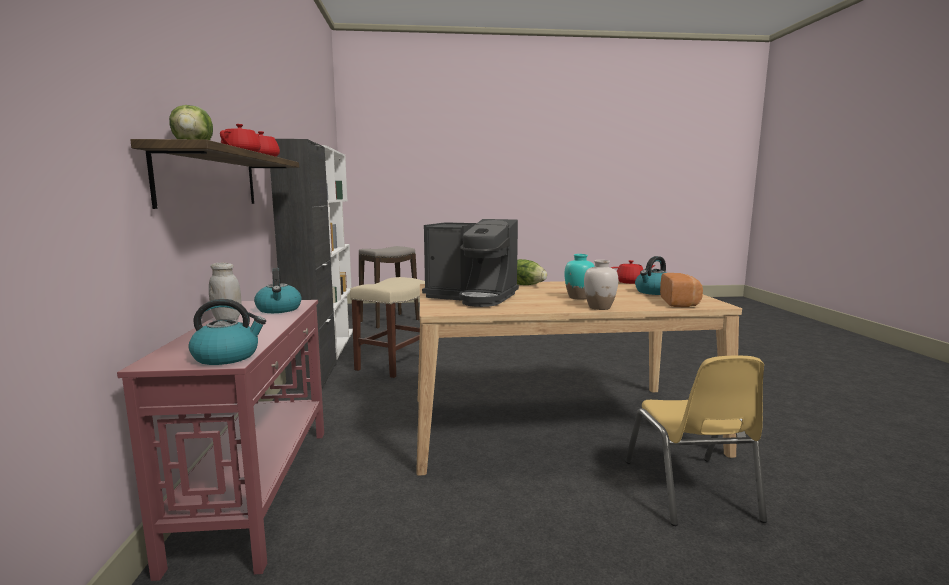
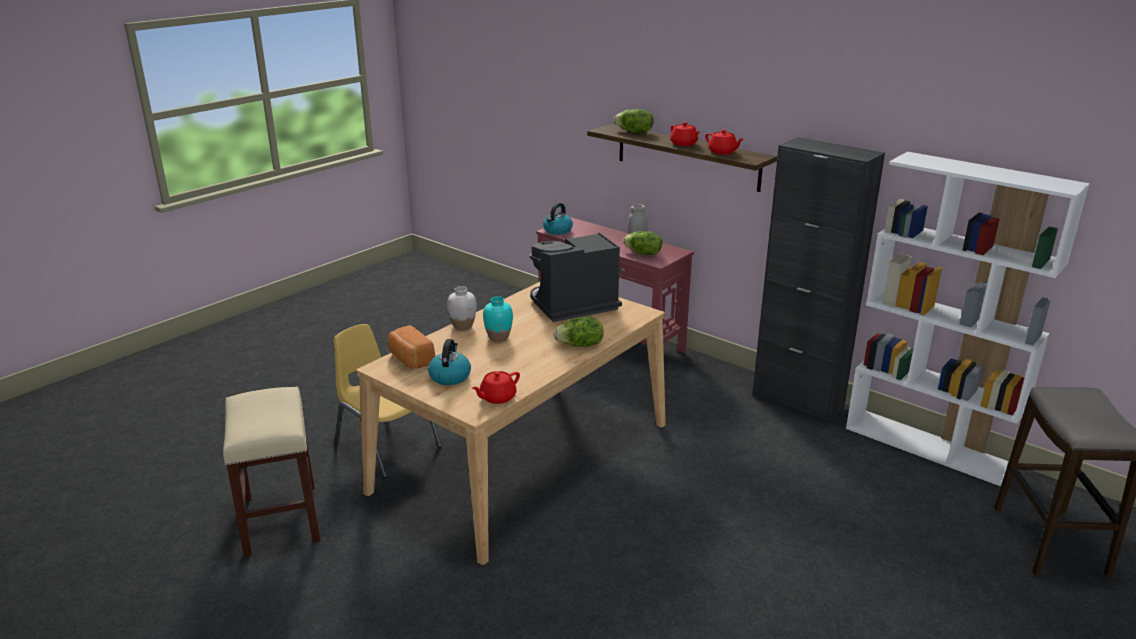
camera: 135 degrees right, 15 degrees up
(279, 309) = (643, 253): kettle -> lettuce
(392, 364) = (785, 451): beige stool -> beige stool (280, 518)

